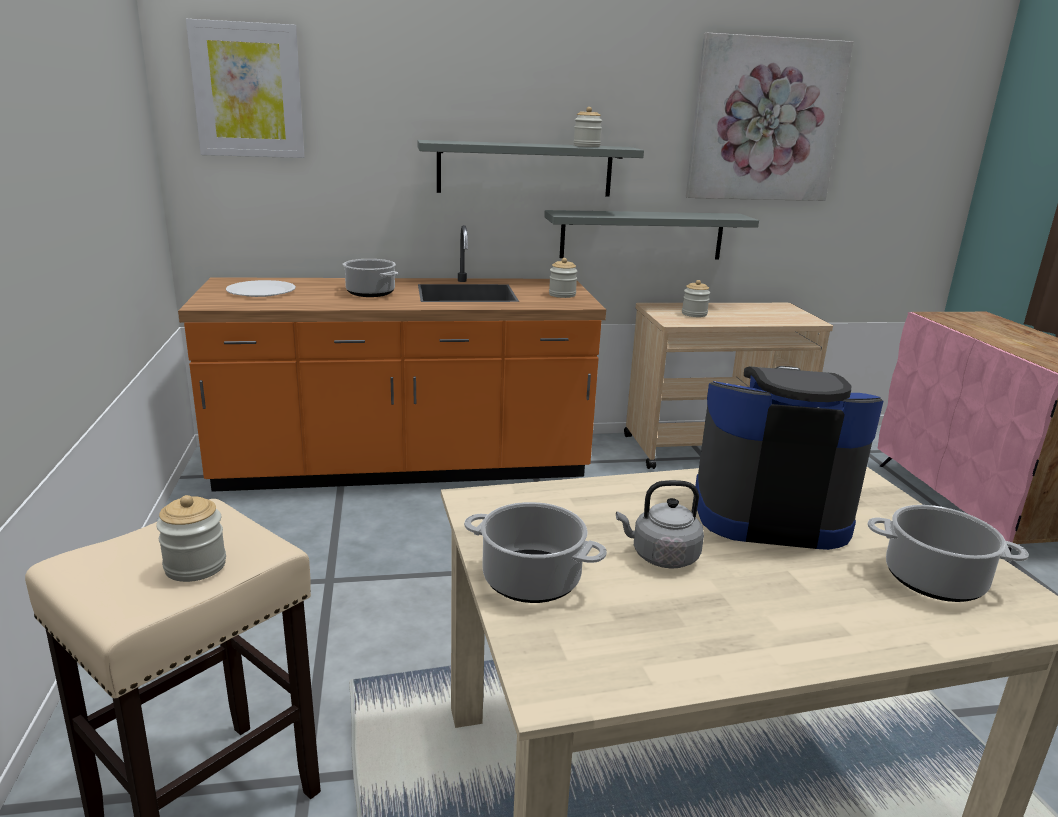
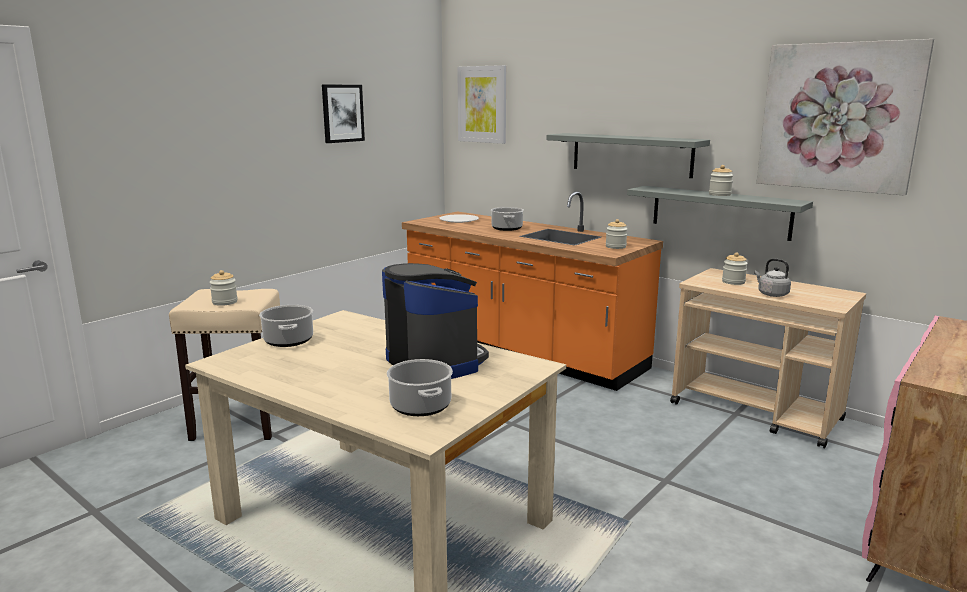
camera: 50 degrees right, 5 degrees down
(65, 101) = (342, 113): none -> picture
(586, 146) = (662, 138): jar -> jar (719, 194)
(661, 556) = (346, 353): grey kettle -> grey kettle (771, 294)

